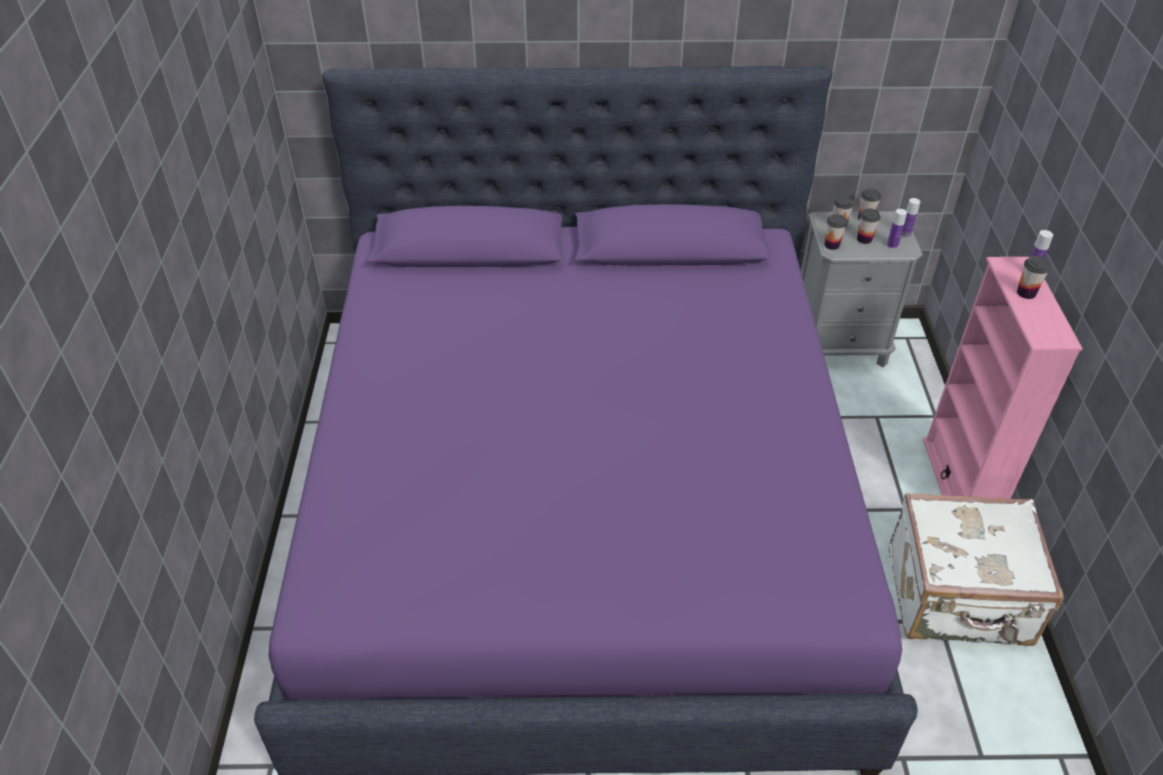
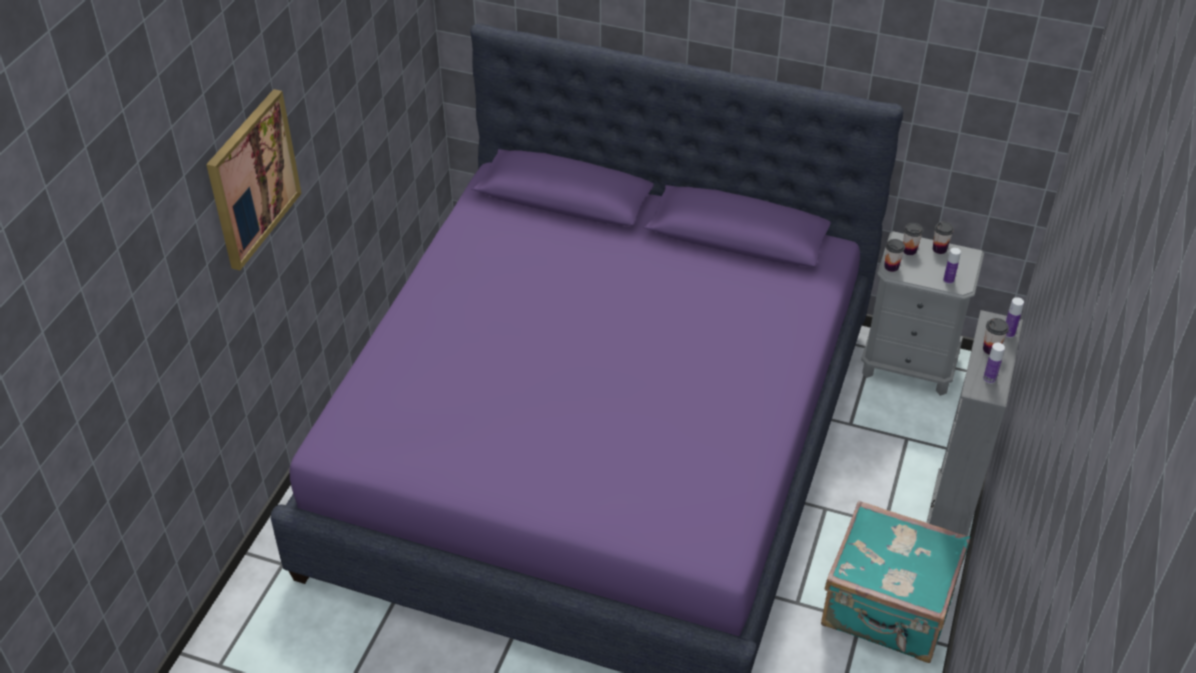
camera: 20 degrees right, 0 degrees up
(124, 280) = (252, 178): none -> picture
(864, 239) = (925, 268): cup -> none
(905, 234) = (968, 273): bottle -> bottle (989, 379)
(958, 484) = (948, 516): pink bookcase -> grey bookcase
(958, 599) = (888, 609): white suitcase -> turquoise suitcase

